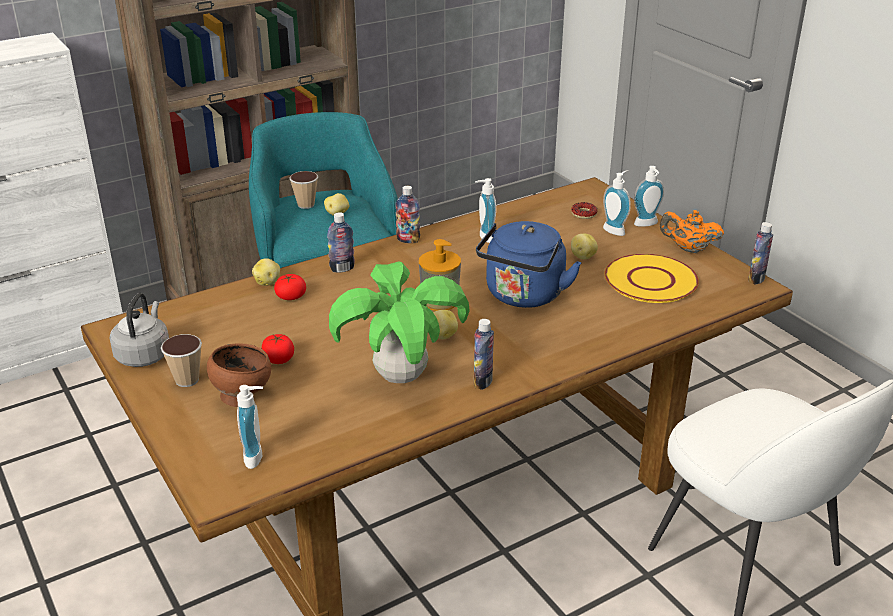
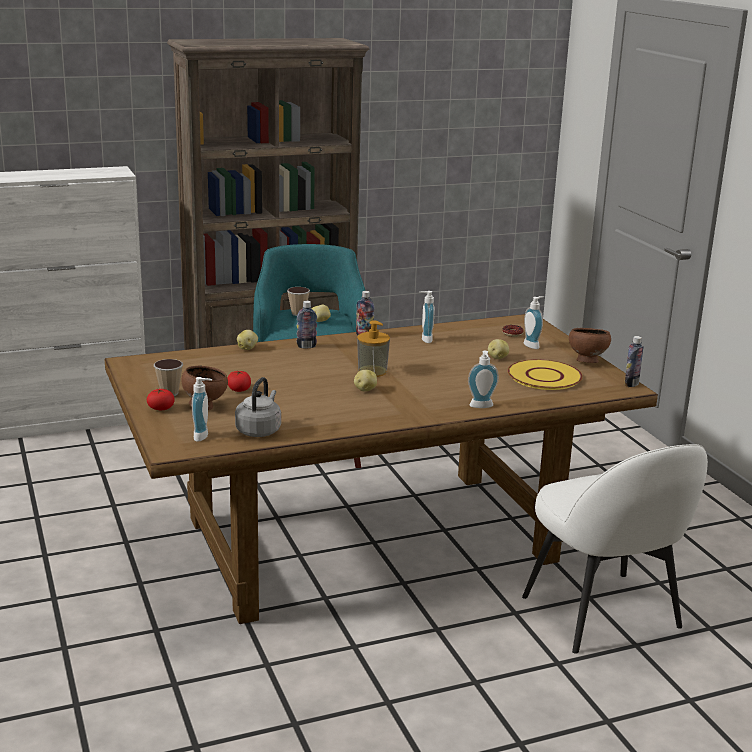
camera: 10 degrees right, 10 degrees down
(144, 354) = (144, 377): grey kettle -> grey kettle (259, 430)
(291, 296) = (261, 358): tomato -> tomato (161, 408)
(400, 377) = (323, 408): potted plant -> none
(483, 382) = (383, 417): bottle -> none
(523, 296) = (438, 375): blue kettle -> none
(647, 224) = (560, 344): soap dispenser -> soap dispenser (481, 407)
(688, 249) = (586, 362): orange teapot -> brown bowl

